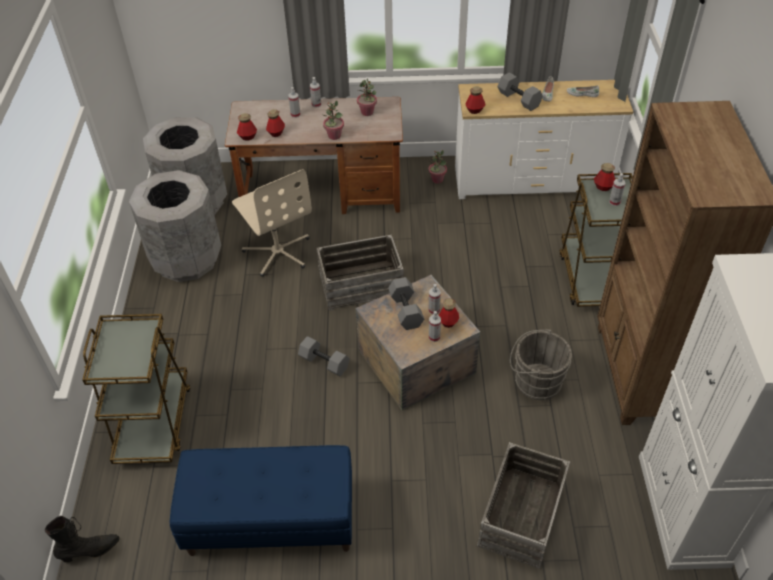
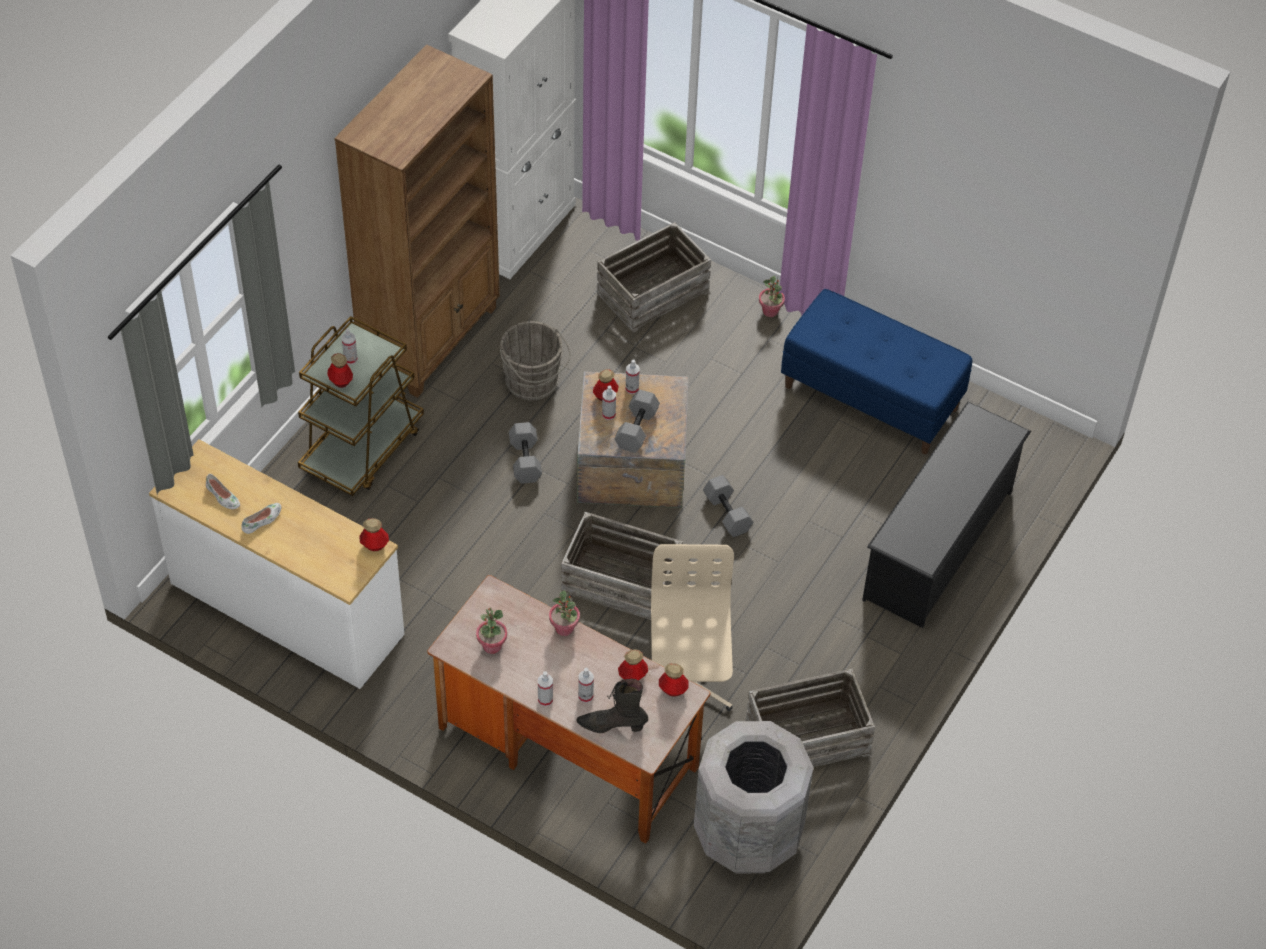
camera: 150 degrees left, 5 degrees up
(90, 551) = (1045, 456): black boot -> black boot (612, 725)
(154, 422) = (938, 544): brown cart -> black shoe rack
(186, 259) = (807, 738): grey trash can -> crate
(437, 180) = (401, 683): potted plant -> potted plant (770, 311)
(519, 99) = (304, 531): grey dumbbell -> grey dumbbell (524, 460)

